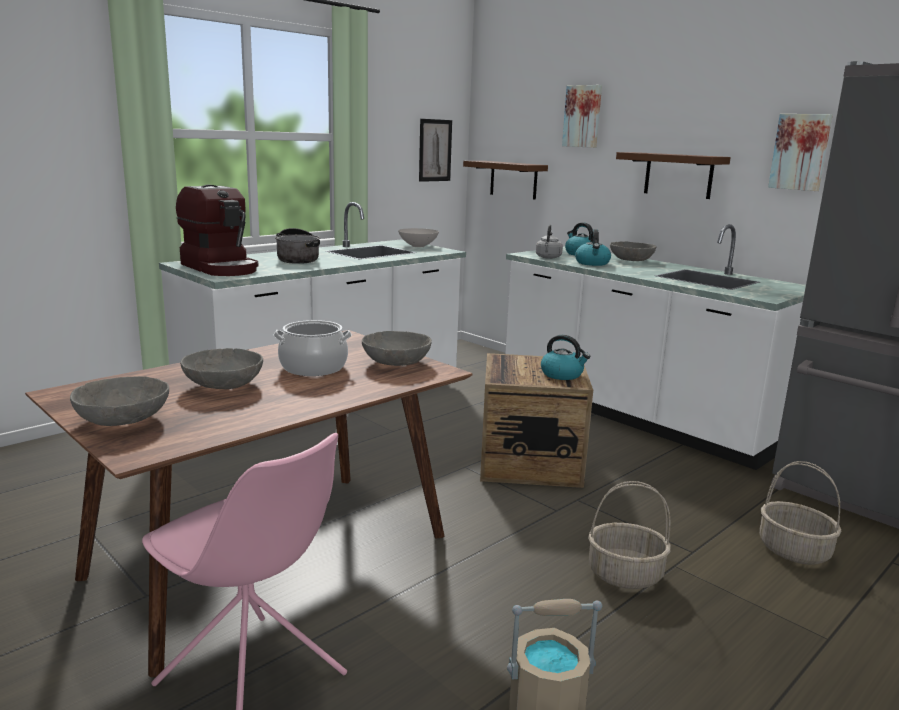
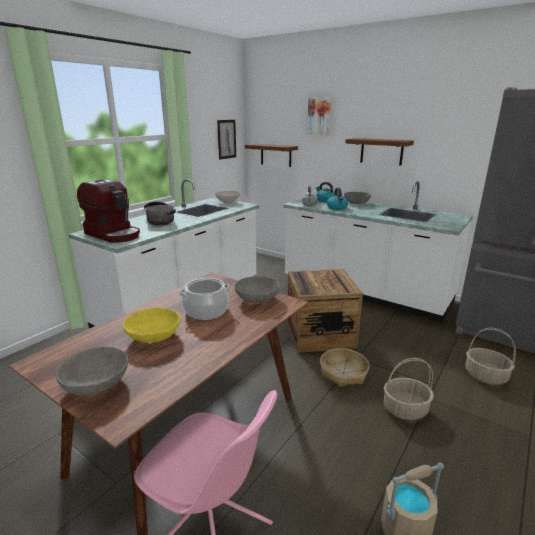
camera: 10 degrees left, 5 degrees up
(223, 385) = (153, 336): grey bowl -> yellow bowl
(544, 516) = (343, 373): none -> basket
(562, 374) = (339, 283): kettle -> none
(800, 152) = (457, 137): picture -> none

